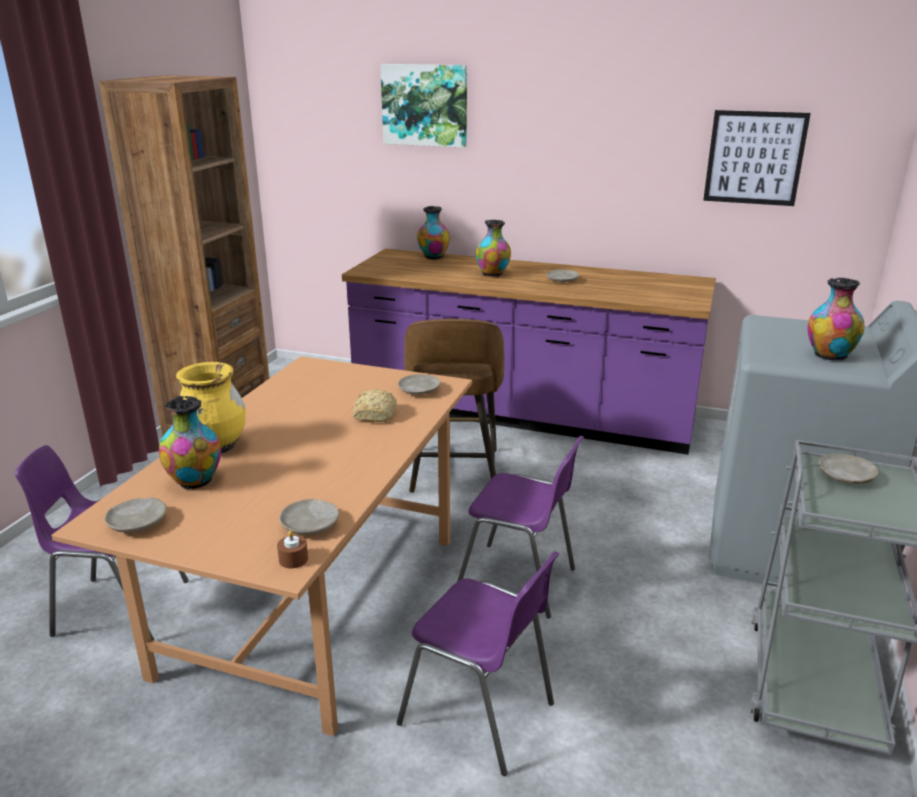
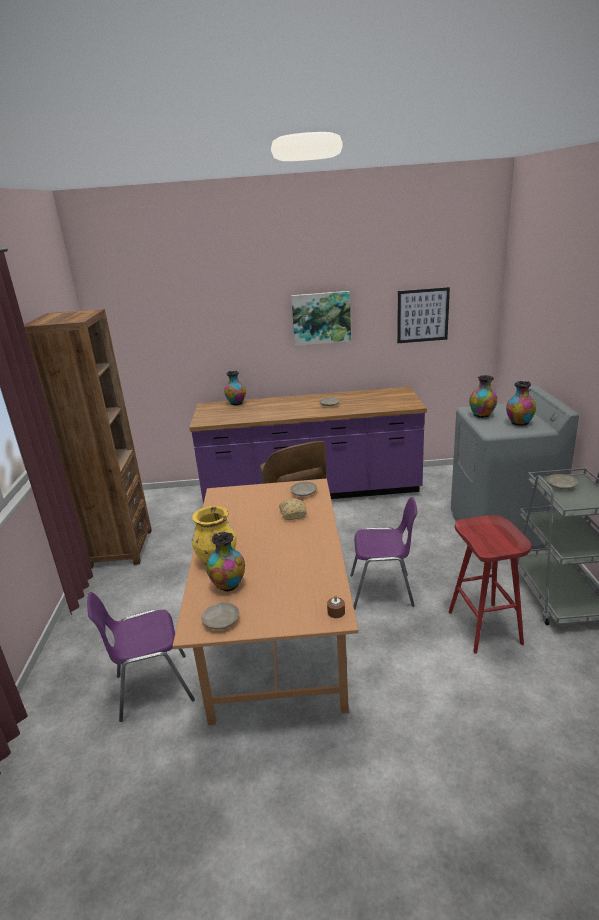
camera: 20 degrees left, 0 degrees up
(311, 525) = (325, 590): beige plate -> none
(425, 105) = (215, 307): picture -> picture (321, 318)
(480, 715) = (417, 671): purple chair -> none
(493, 274) = (285, 408): vase -> vase (482, 415)
(642, 689) = (485, 628): none -> red stool

